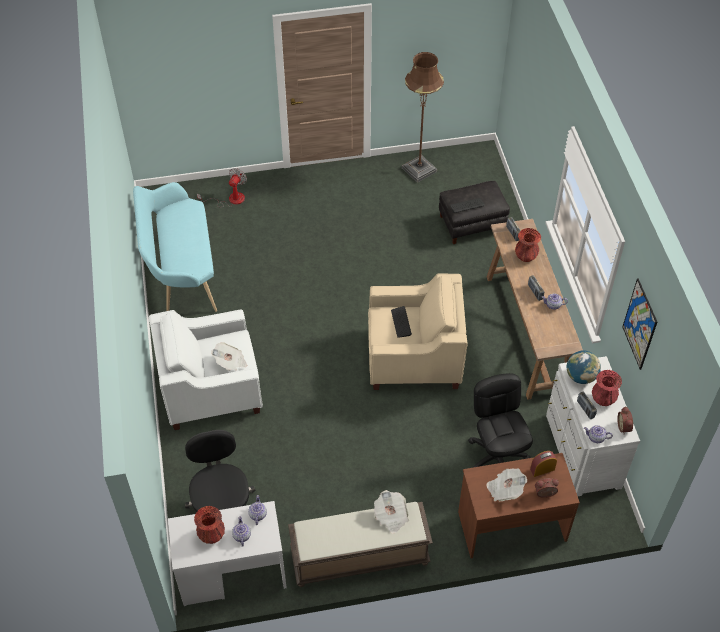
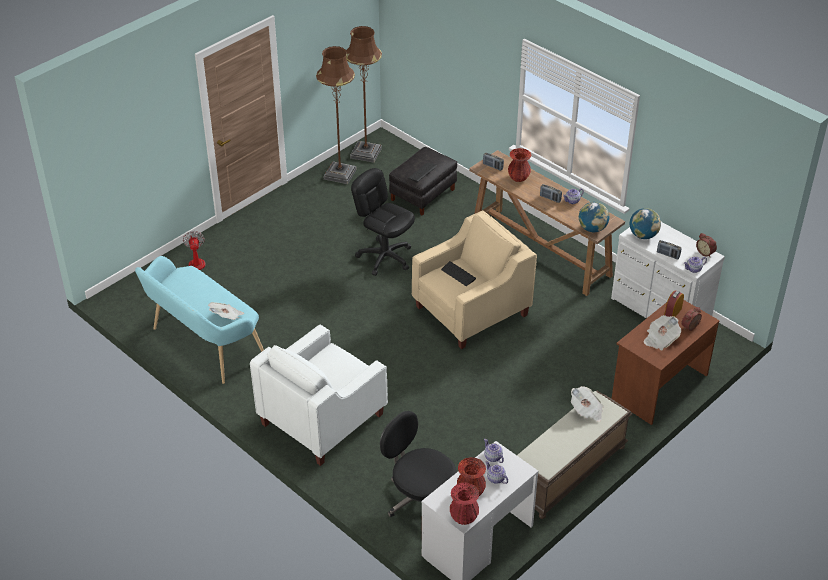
camera: 35 degrees left, 10 degrees down
(230, 362) = (345, 371): newspaper -> newspaper (227, 317)
(458, 159) = (366, 153): none -> brown floor lamp
(496, 458) = (603, 347): black office chair -> black office chair (385, 257)
(545, 343) = (592, 228): none -> globe
(603, 399) = (673, 242): red vase -> red vase (463, 517)
(639, 324) = (688, 153): picture -> none

